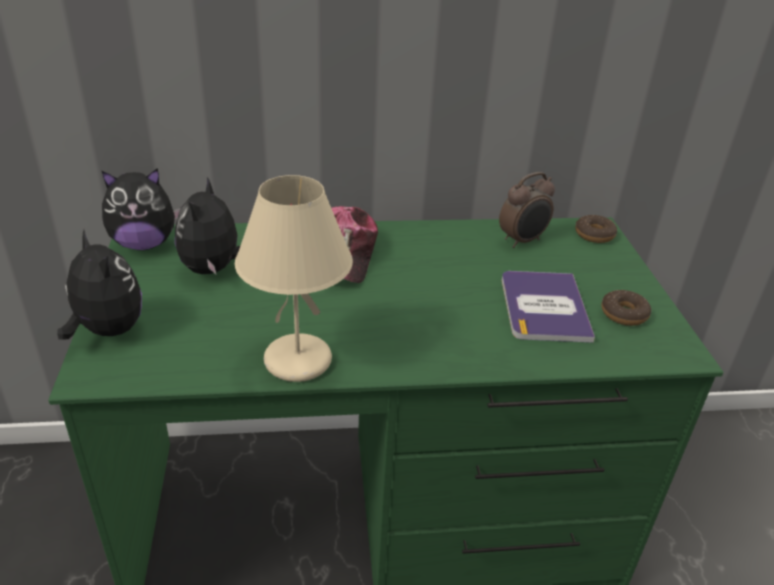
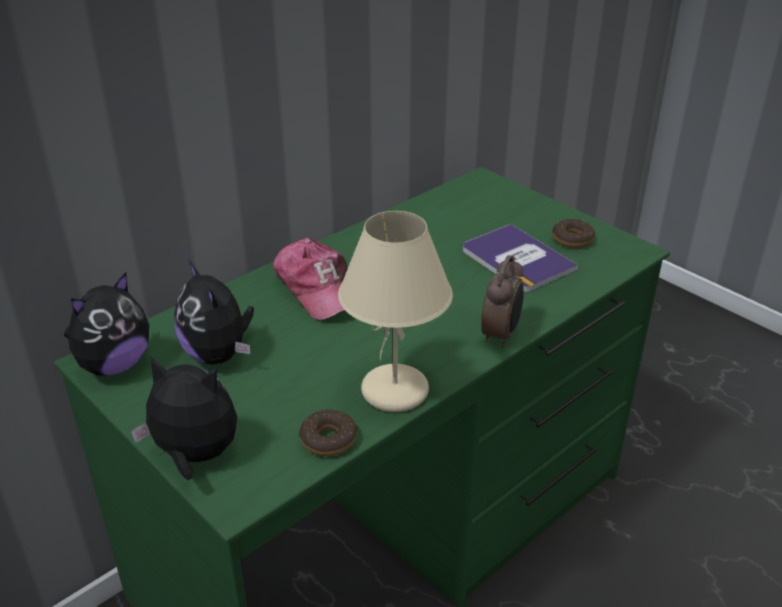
camera: 35 degrees left, 0 degrees up
(523, 241) = (442, 213): alarm clock -> alarm clock (501, 335)
(594, 234) = (485, 186): donut -> donut (328, 439)

